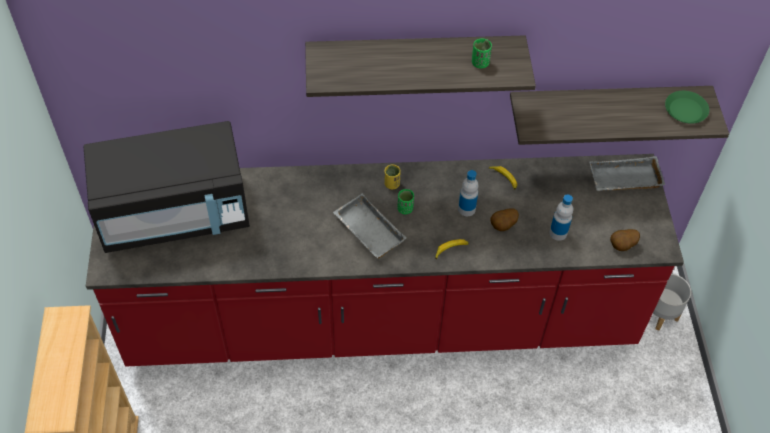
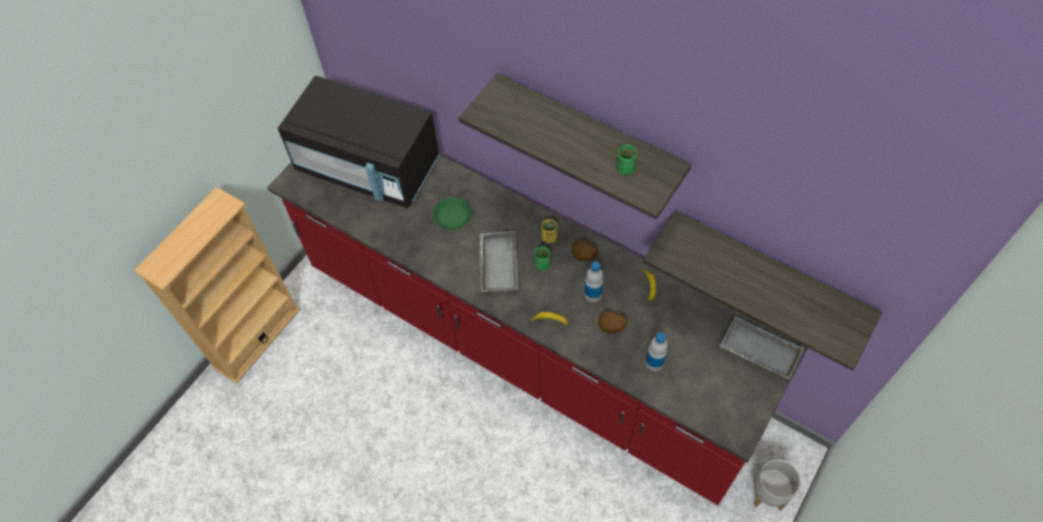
camera: 40 degrees right, 5 degrees up
(622, 246) = (702, 410): potato -> potato (583, 257)
(685, 110) = (830, 320): green plate -> green plate (452, 216)

